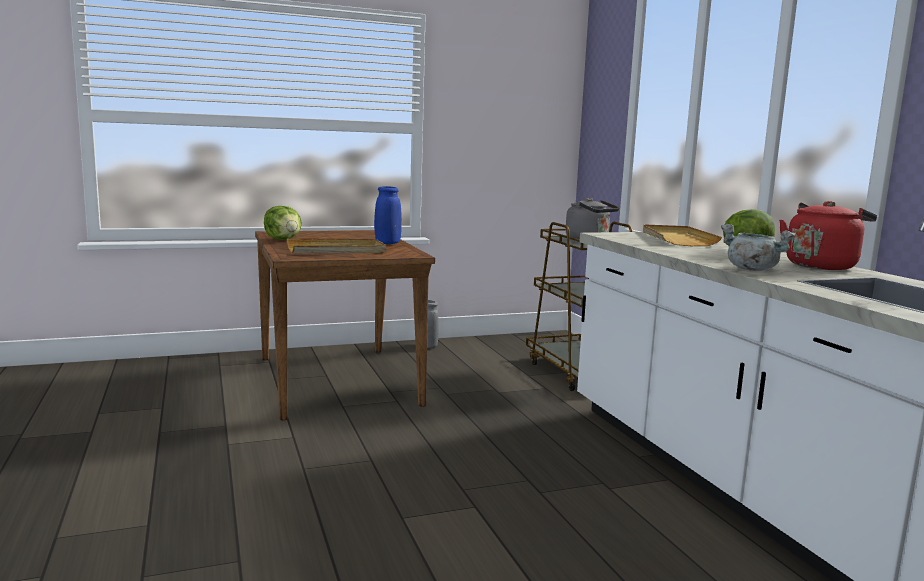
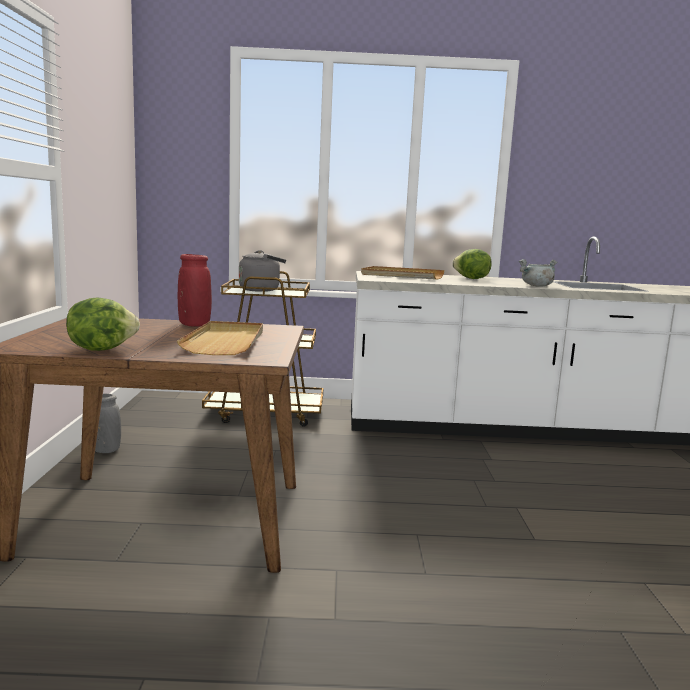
camera: 70 degrees left, 0 degrees up
(388, 243) = (194, 325): blue vase -> red vase
(822, 266) = (516, 279): red kettle -> none

